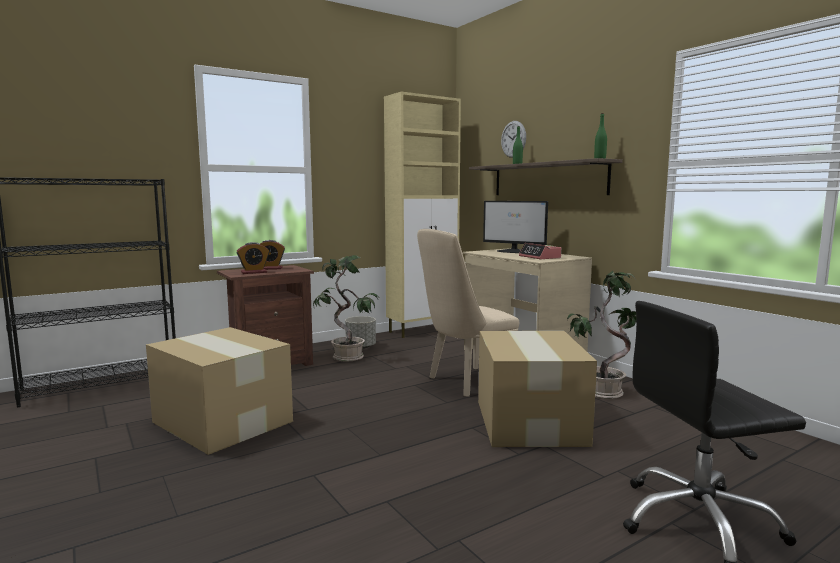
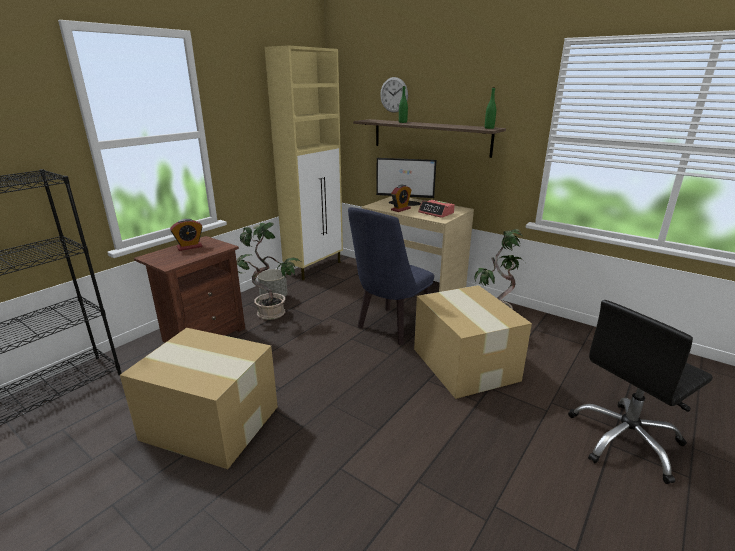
camera: 20 degrees left, 15 degrees up
(254, 272) = (180, 257): alarm clock -> alarm clock (400, 209)
(464, 382) = (389, 328): beige chair -> blue chair

